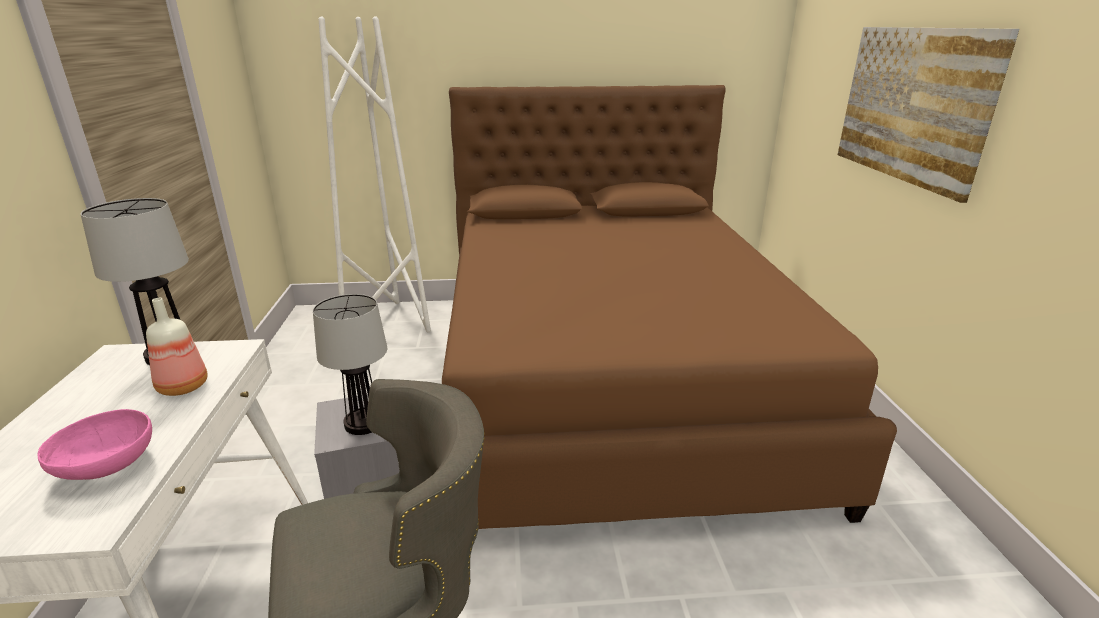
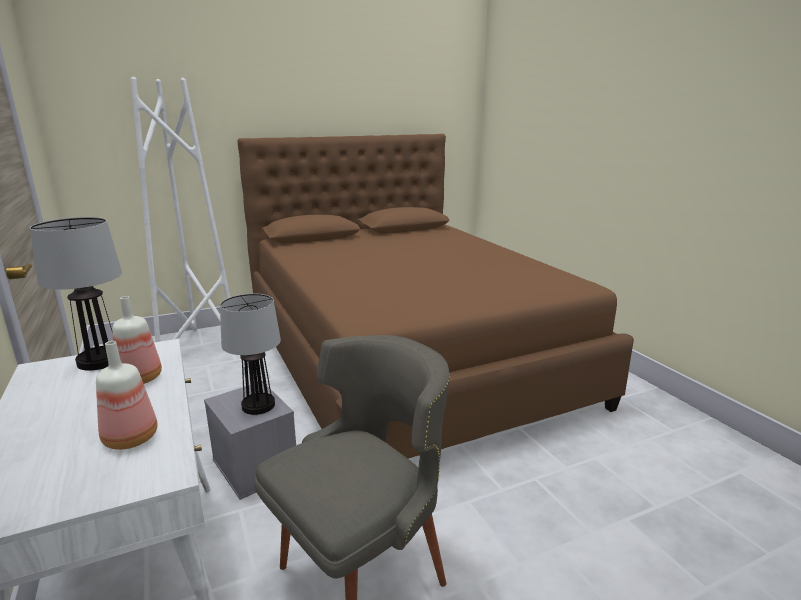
camera: 20 degrees left, 5 degrees down
(108, 468) = (132, 439): pink bowl -> bottle
(912, 105) = (587, 137): picture -> none

